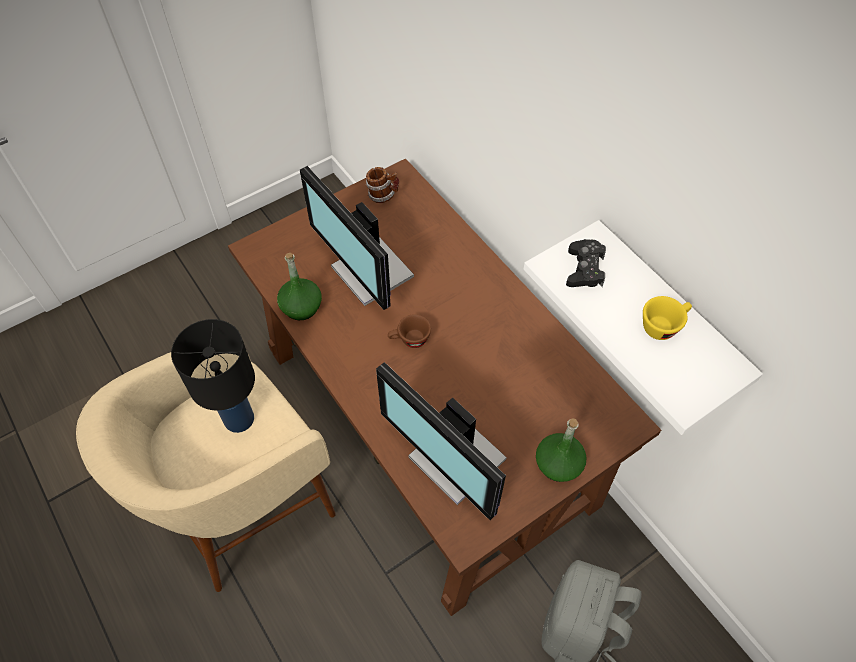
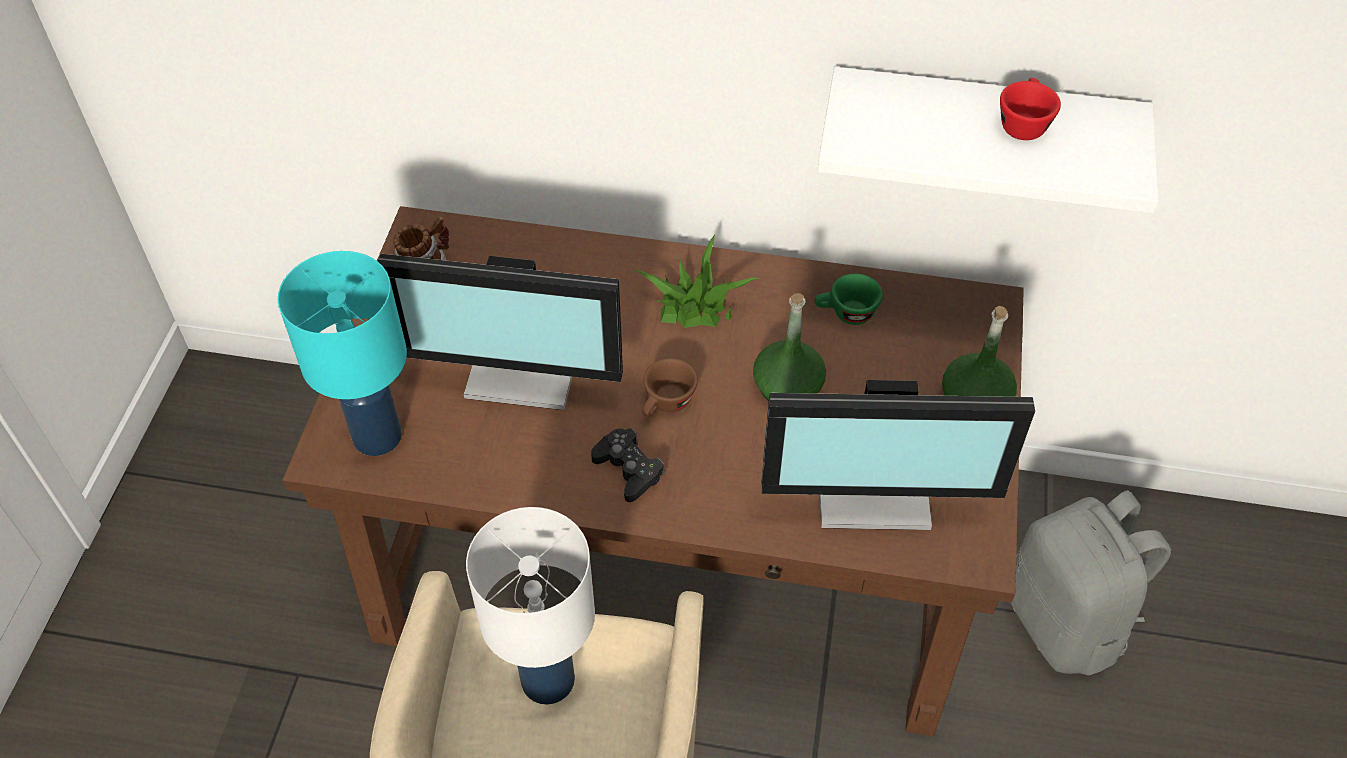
camera: 45 degrees left, 5 degrees down
(239, 418) = (548, 678): black table lamp -> white table lamp
(281, 256) = (379, 436): none -> turquoise table lamp
(301, 307) = (485, 473): green bottle -> green bottle (787, 388)
(479, 304) = (695, 305): none -> potted plant
(546, 366) = (846, 314): none -> green cup
(584, 269) = (886, 123): black game controller -> black game controller (628, 469)
(663, 325) = (1022, 123): yellow cup -> red cup

